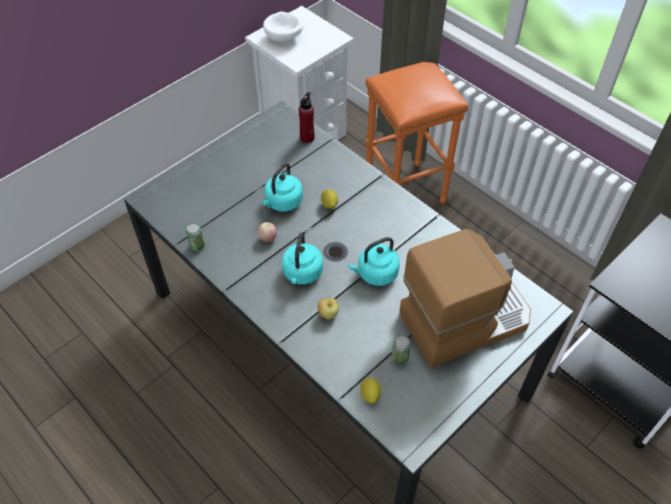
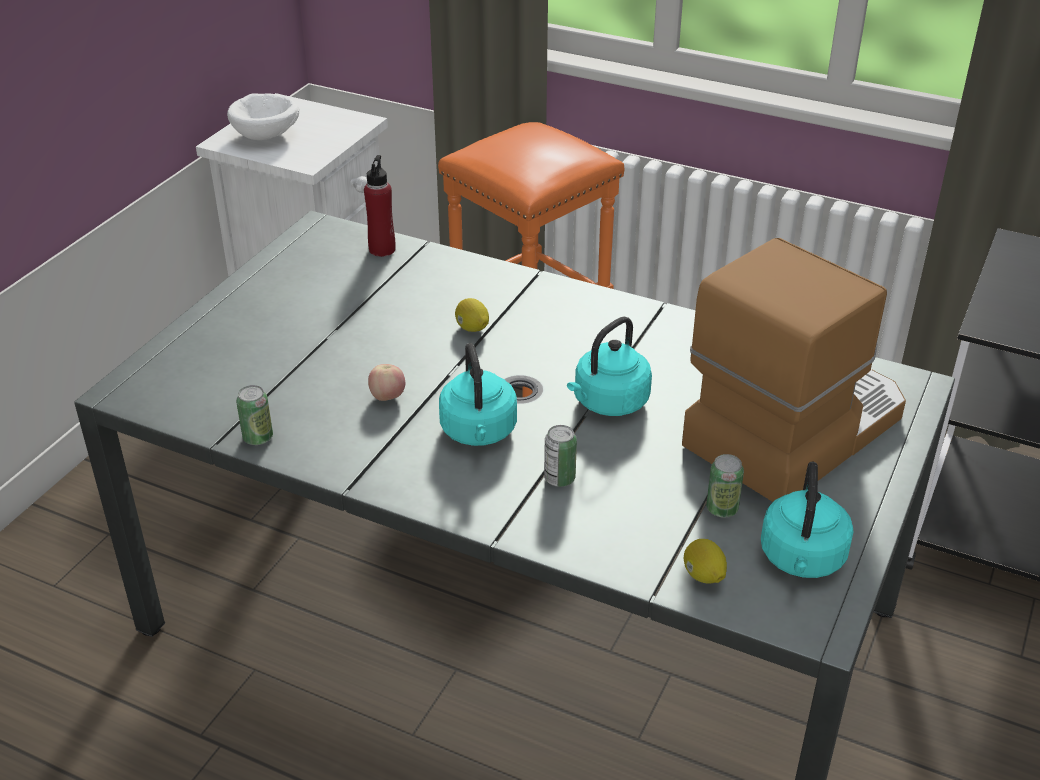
camera: 20 degrees left, 15 degrees down
(282, 202) = (387, 343): turquoise kettle -> turquoise kettle (802, 560)
(328, 314) = (559, 478): apple -> can

